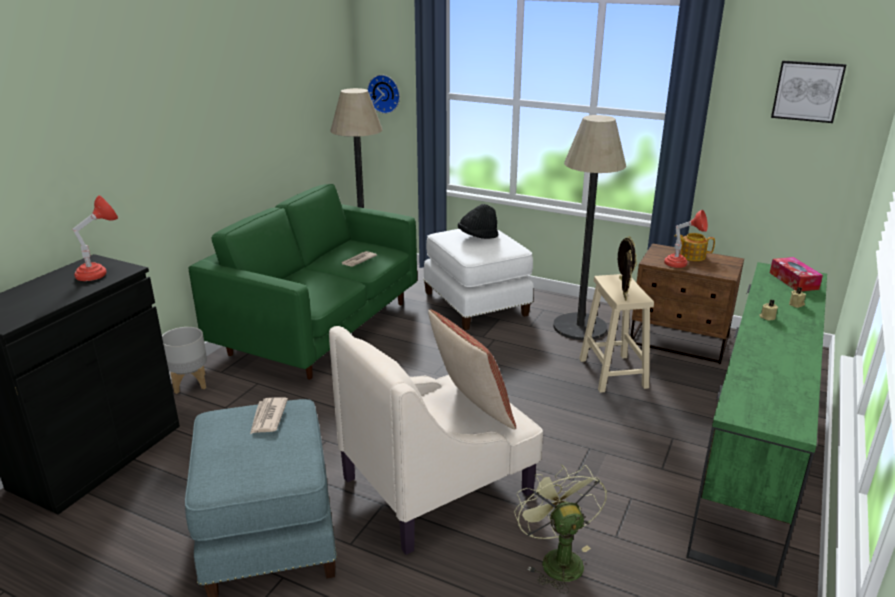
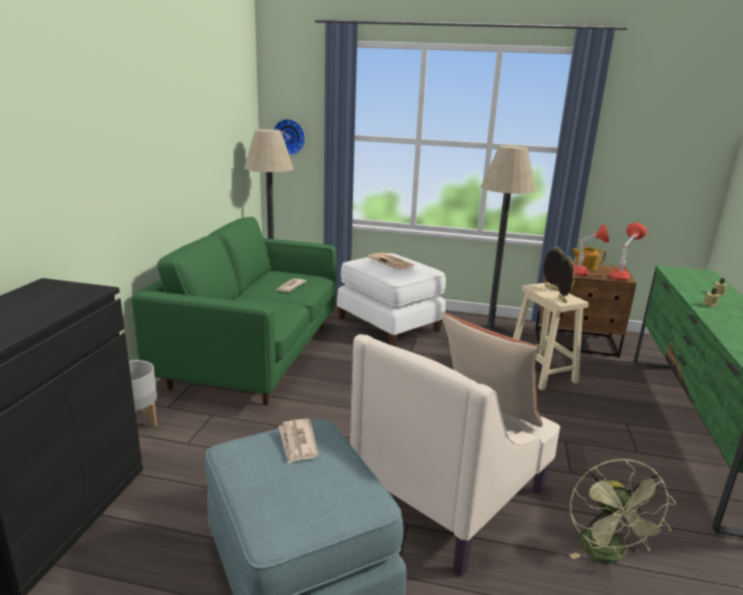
camera: 15 degrees left, 5 degrees down
(100, 274) = (64, 296): red table lamp -> red table lamp (621, 276)
(477, 237) = (392, 262): black hat -> newspaper
(557, 559) = (607, 555): green fan -> green fan turned 150 degrees counterclockwise
(793, 281) = (697, 277): tissue box -> none
(807, 91) = (673, 125): picture -> none

